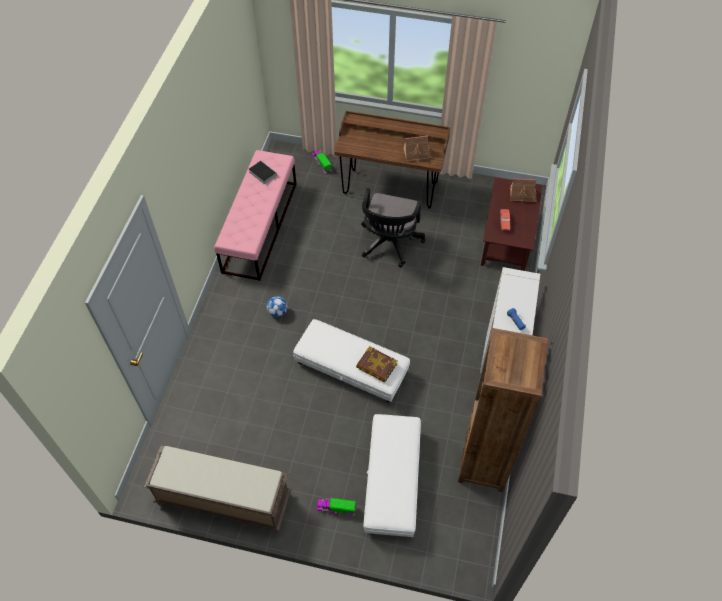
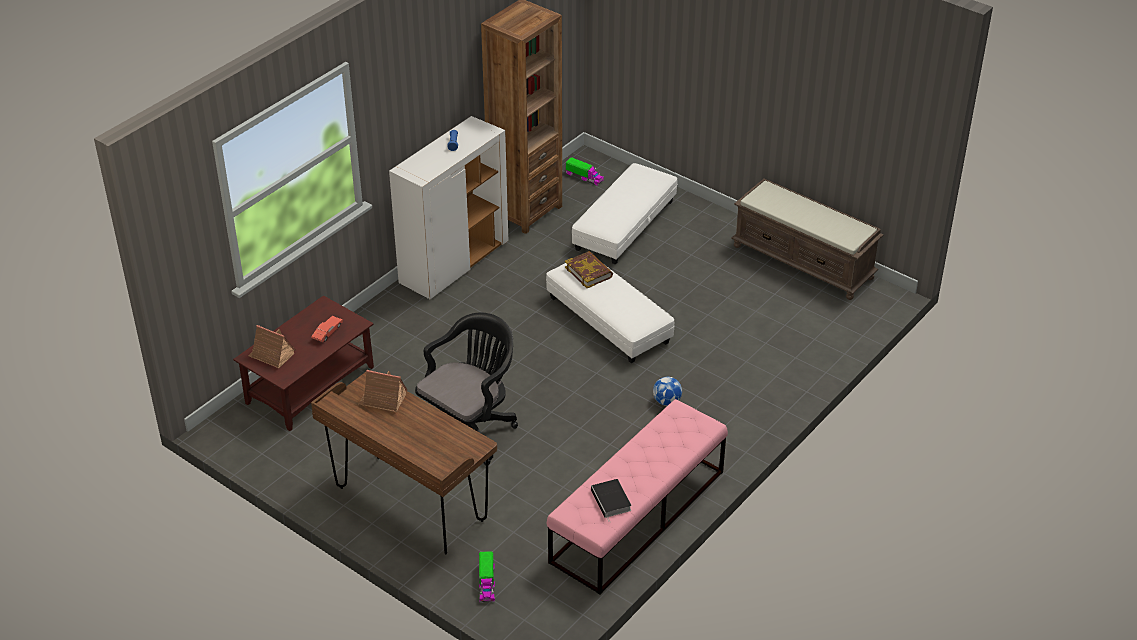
camera: 155 degrees left, 15 degrees down
(336, 508) = (692, 224): toy truck -> toy truck (584, 177)

